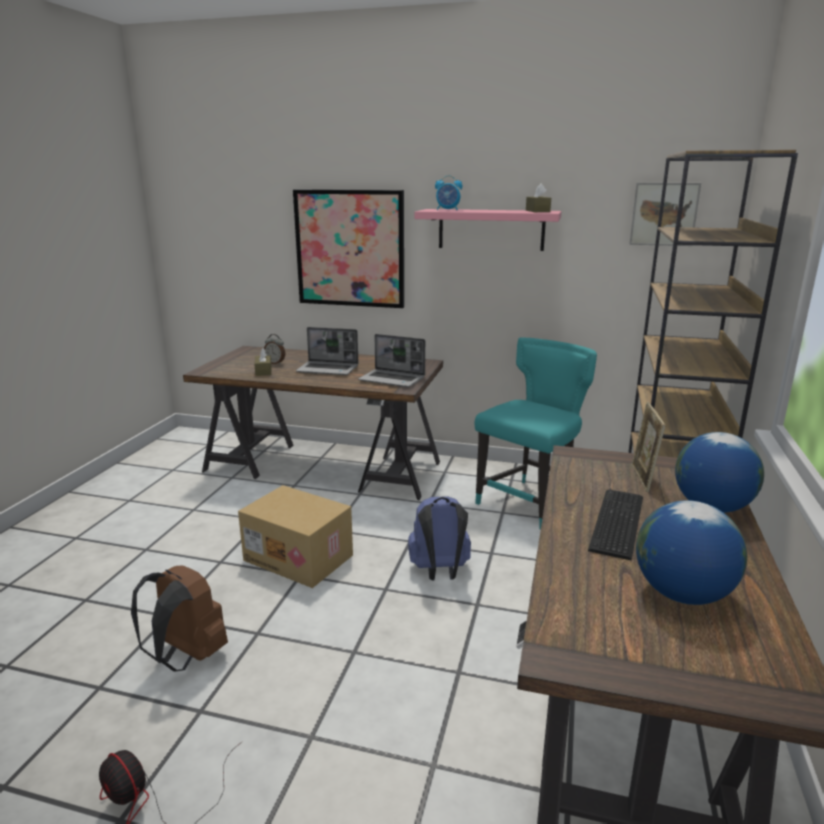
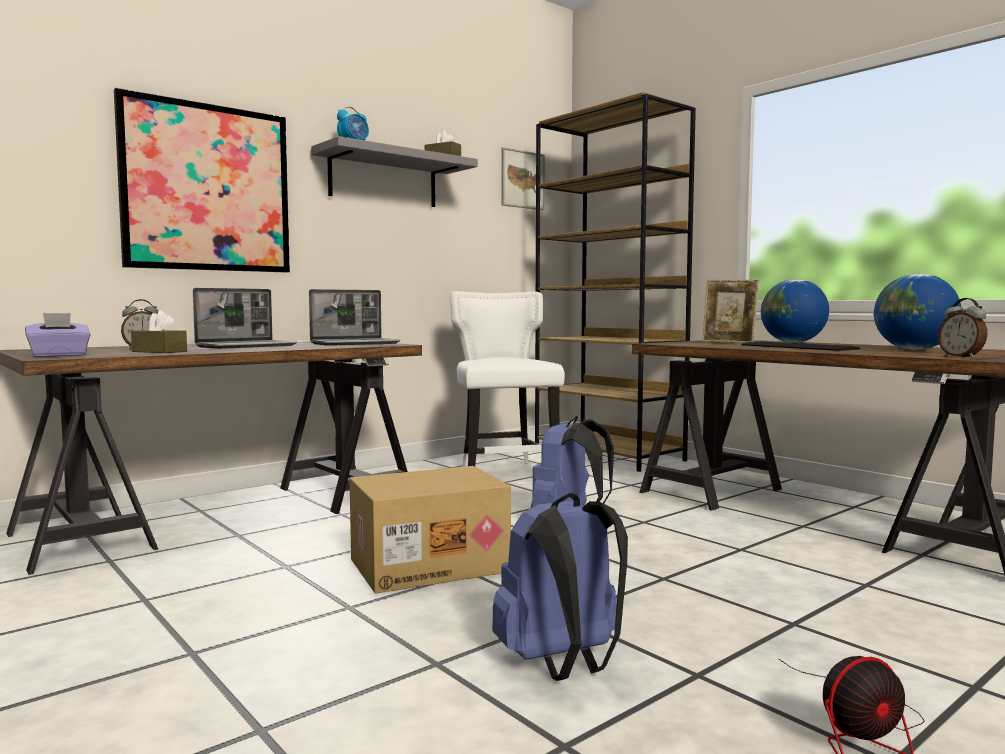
camera: 55 degrees left, 15 degrees down
(187, 656) = (562, 665): brown backpack -> blue backpack
(216, 368) = (59, 355): none -> purple tissue box
(491, 229) = (383, 179): pink shelf -> grey shelf
(530, 502) = (504, 472): turquoise chair -> white chair
(569, 634) = (961, 357): none -> alarm clock

